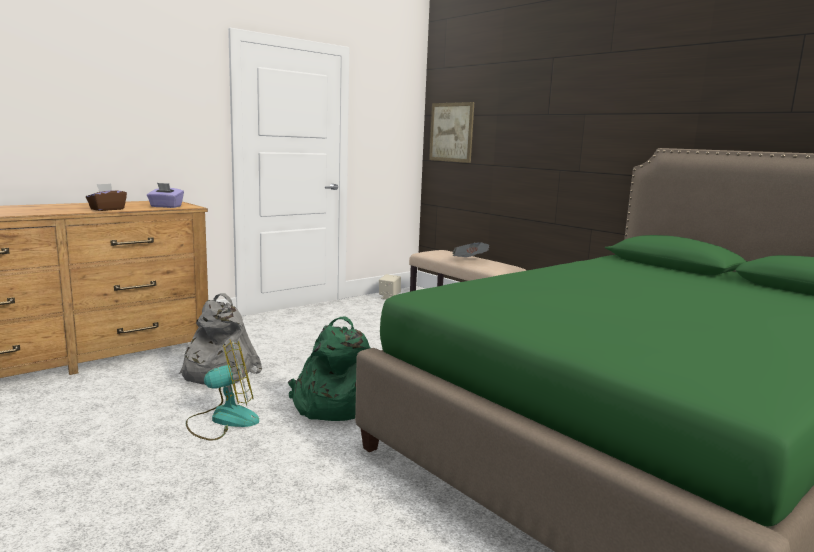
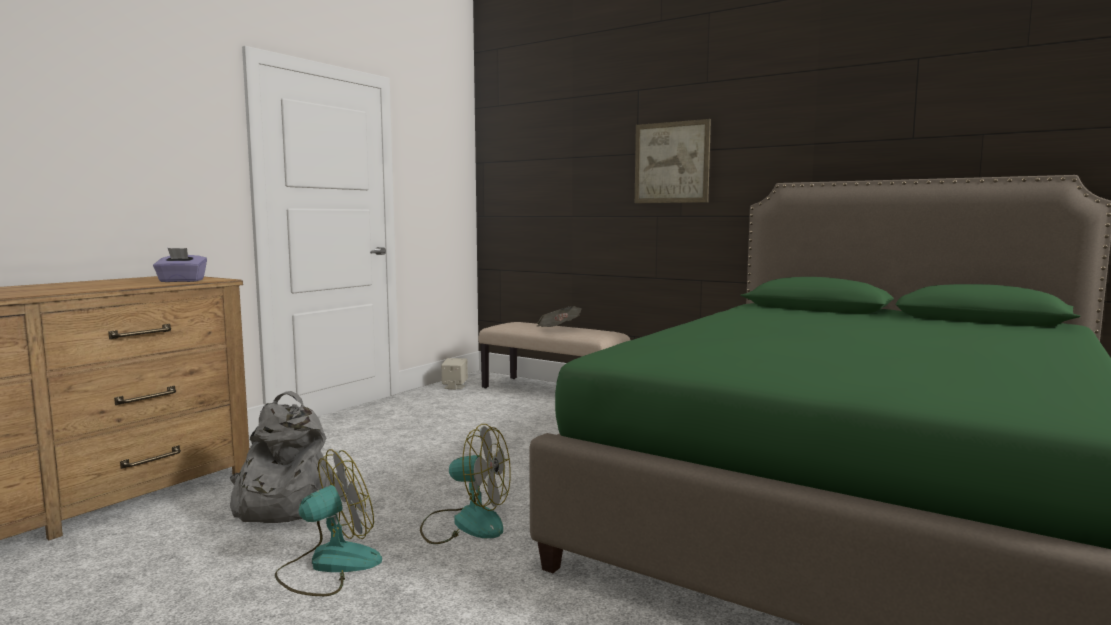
camera: 15 degrees left, 5 degrees down
(107, 209) = (98, 287): brown tissue box -> none
(331, 405) = (466, 523): green backpack -> fan
(451, 132) = (514, 181): picture -> picture (671, 162)

